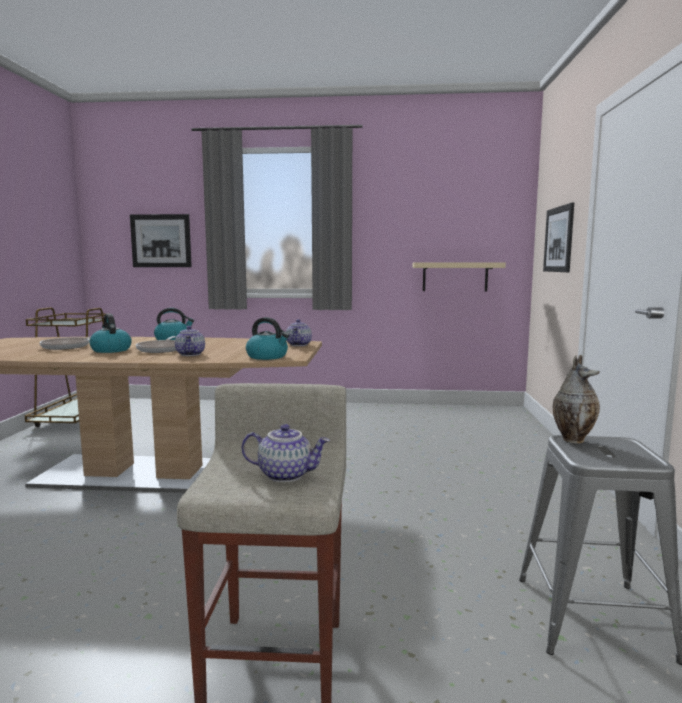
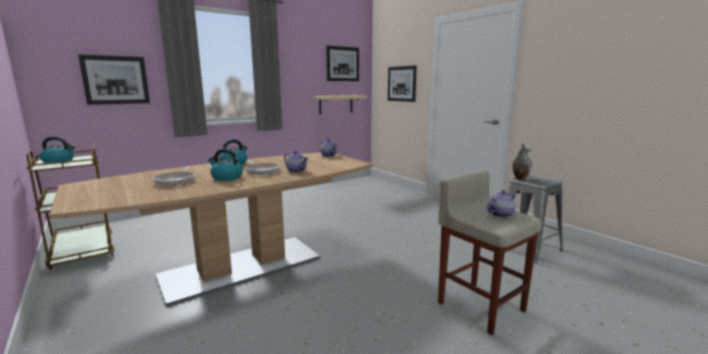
camera: 40 degrees left, 5 degrees up
(268, 356) = (345, 164): kettle -> kettle (59, 161)
(472, 210) = (343, 64): none -> picture

